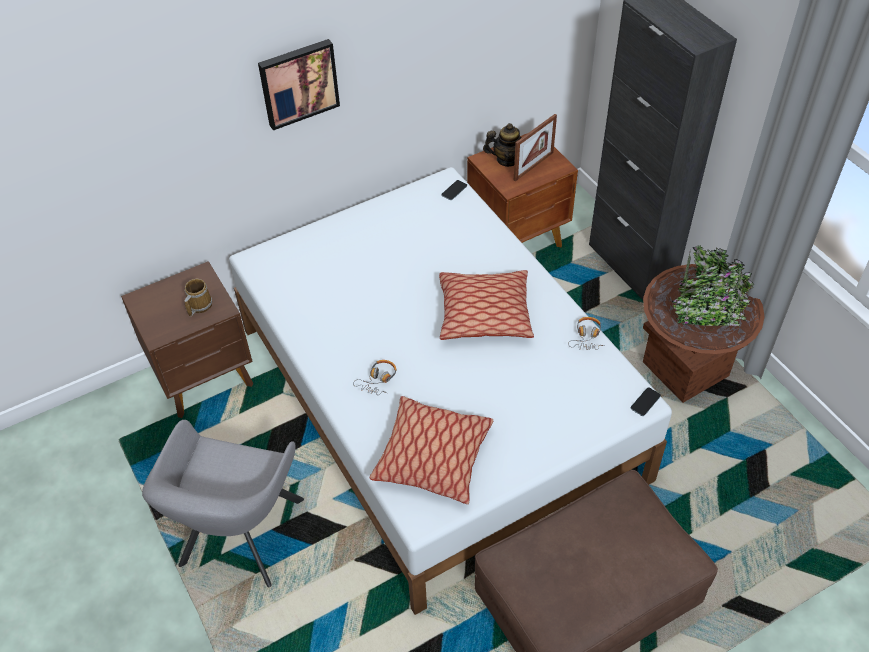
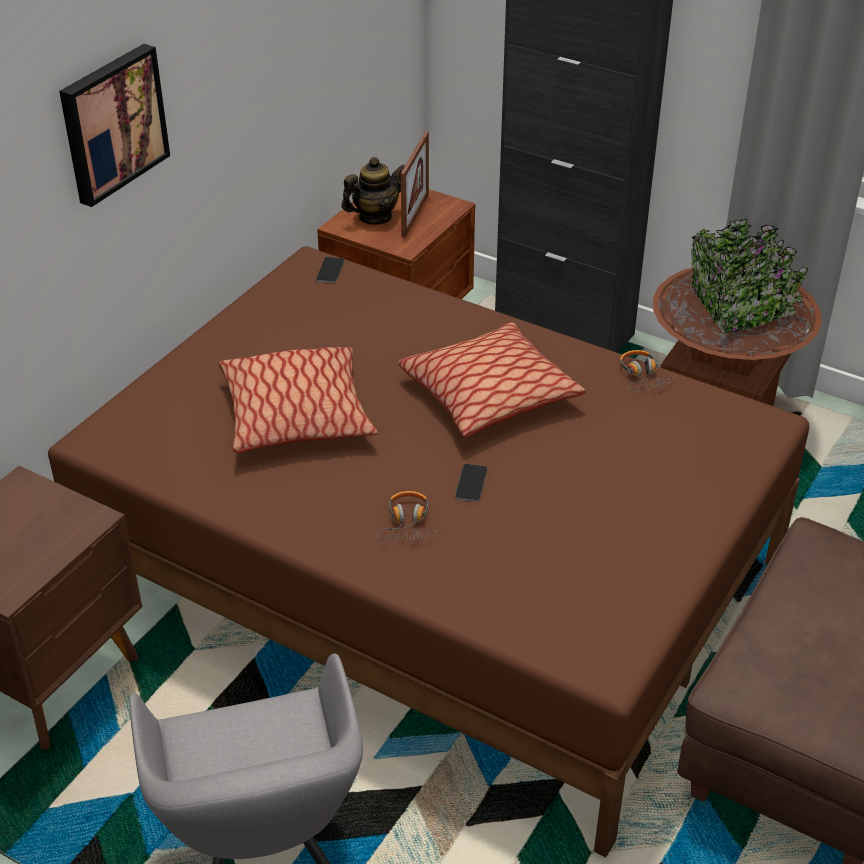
camera: 30 degrees left, 10 degrees down
(198, 305) = (48, 527): mug -> none
(433, 457) = (562, 587): pillow -> pillow (297, 416)
(438, 401) = (433, 573): white bed -> brown bed
(645, 402) = (773, 421): phone -> phone (471, 483)

